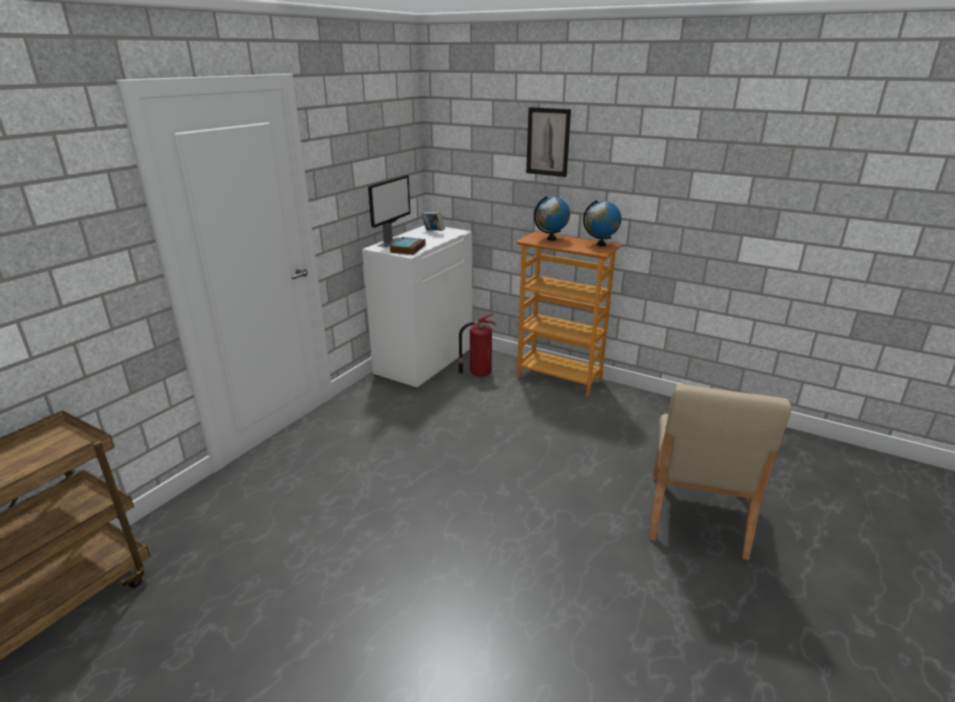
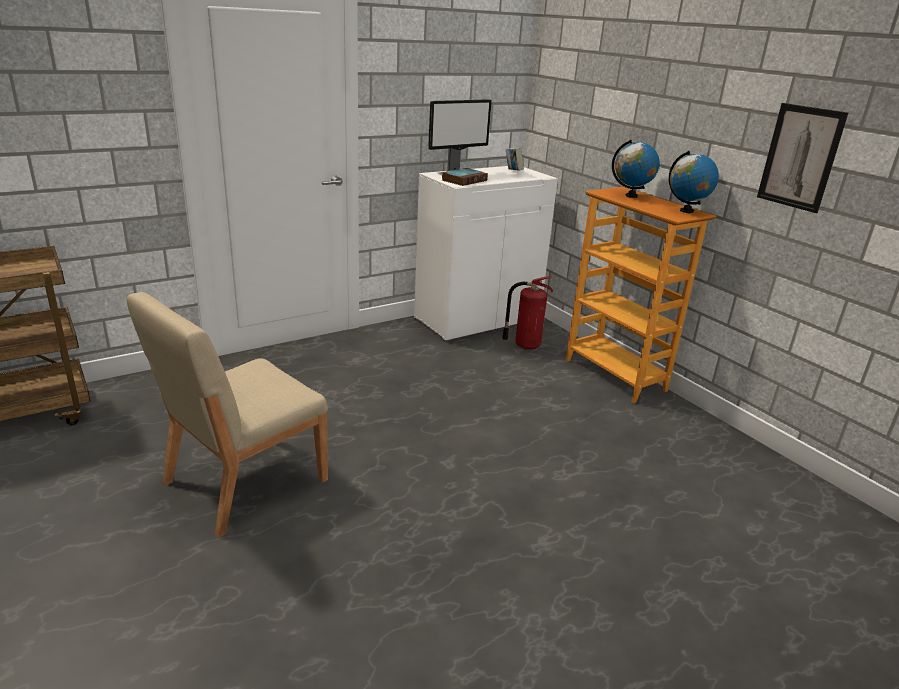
camera: 25 degrees right, 0 degrees up
(548, 142) = (653, 73): picture -> picture (800, 157)
(695, 515) = (658, 570): beige chair -> beige chair (243, 481)

